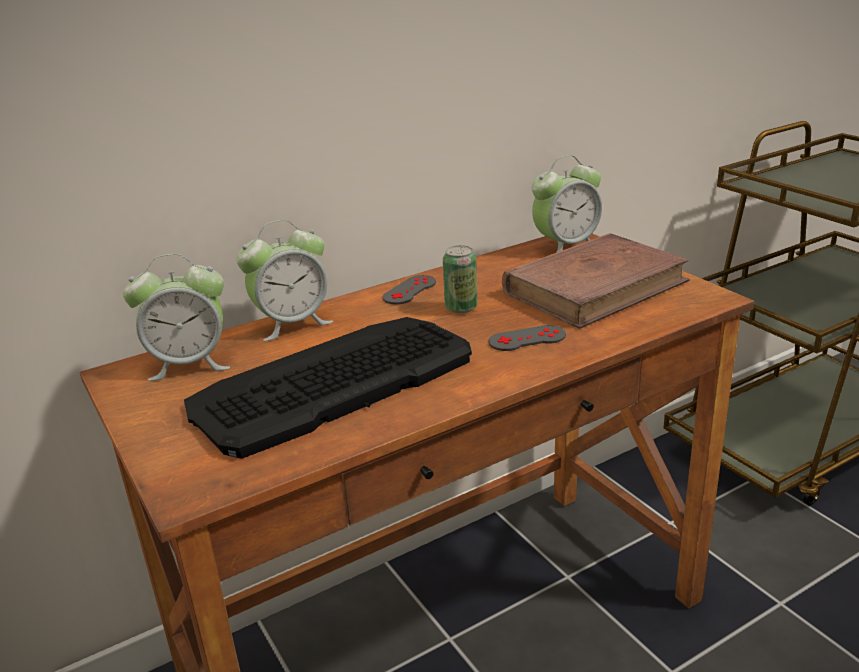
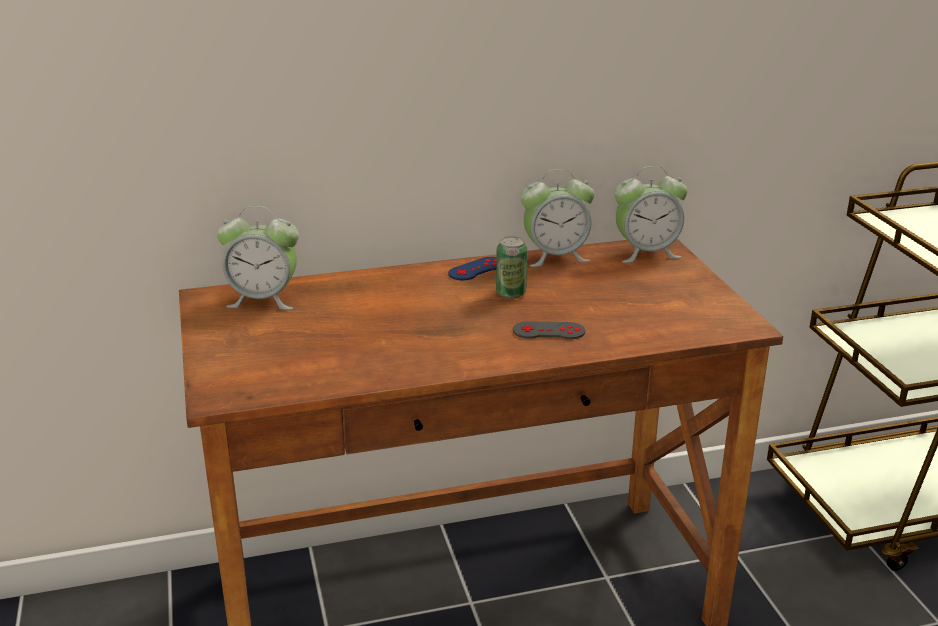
camera: 15 degrees right, 0 degrees up
(292, 324) = (361, 281): alarm clock -> alarm clock (555, 256)
(331, 382) = (365, 336): keyboard -> none
(409, 290) = (476, 269): grey game controller -> blue game controller
(595, 287) = (644, 296): brown book -> none

